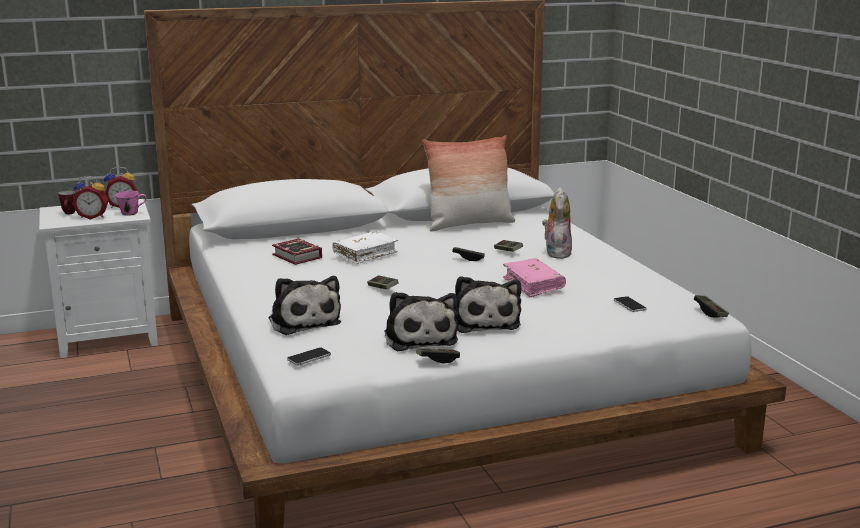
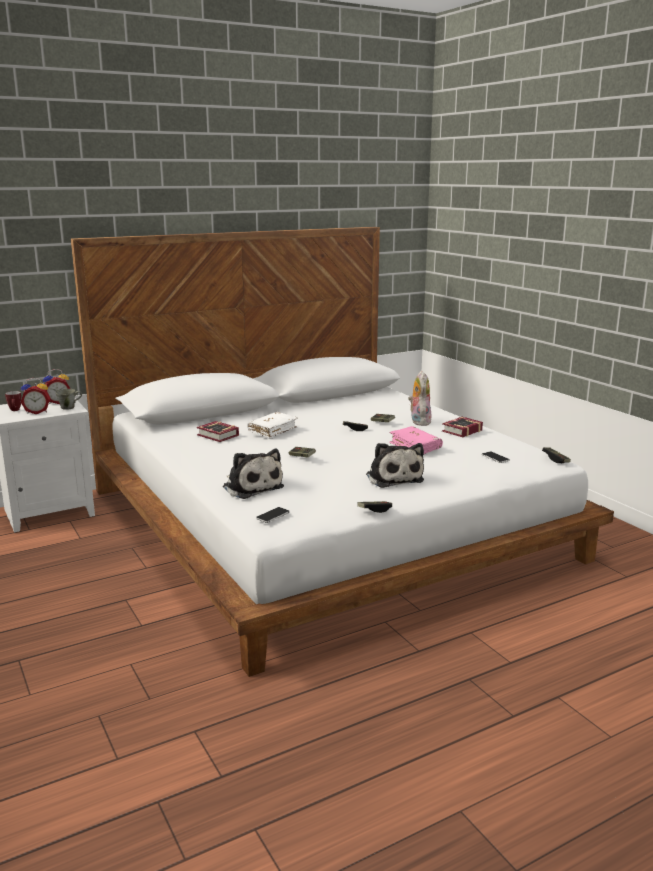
camera: 10 degrees left, 0 degrees up
(131, 213) = (69, 407): pink mug -> grey mug
(419, 338) = (351, 494): plush toy -> none
(469, 224) = (340, 403): pillow -> none
(603, 268) = (460, 431): none -> book

